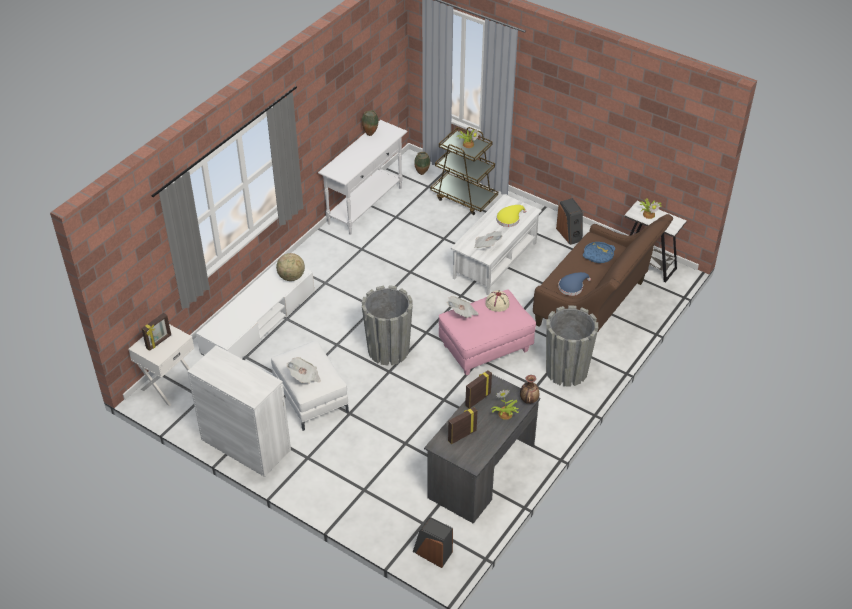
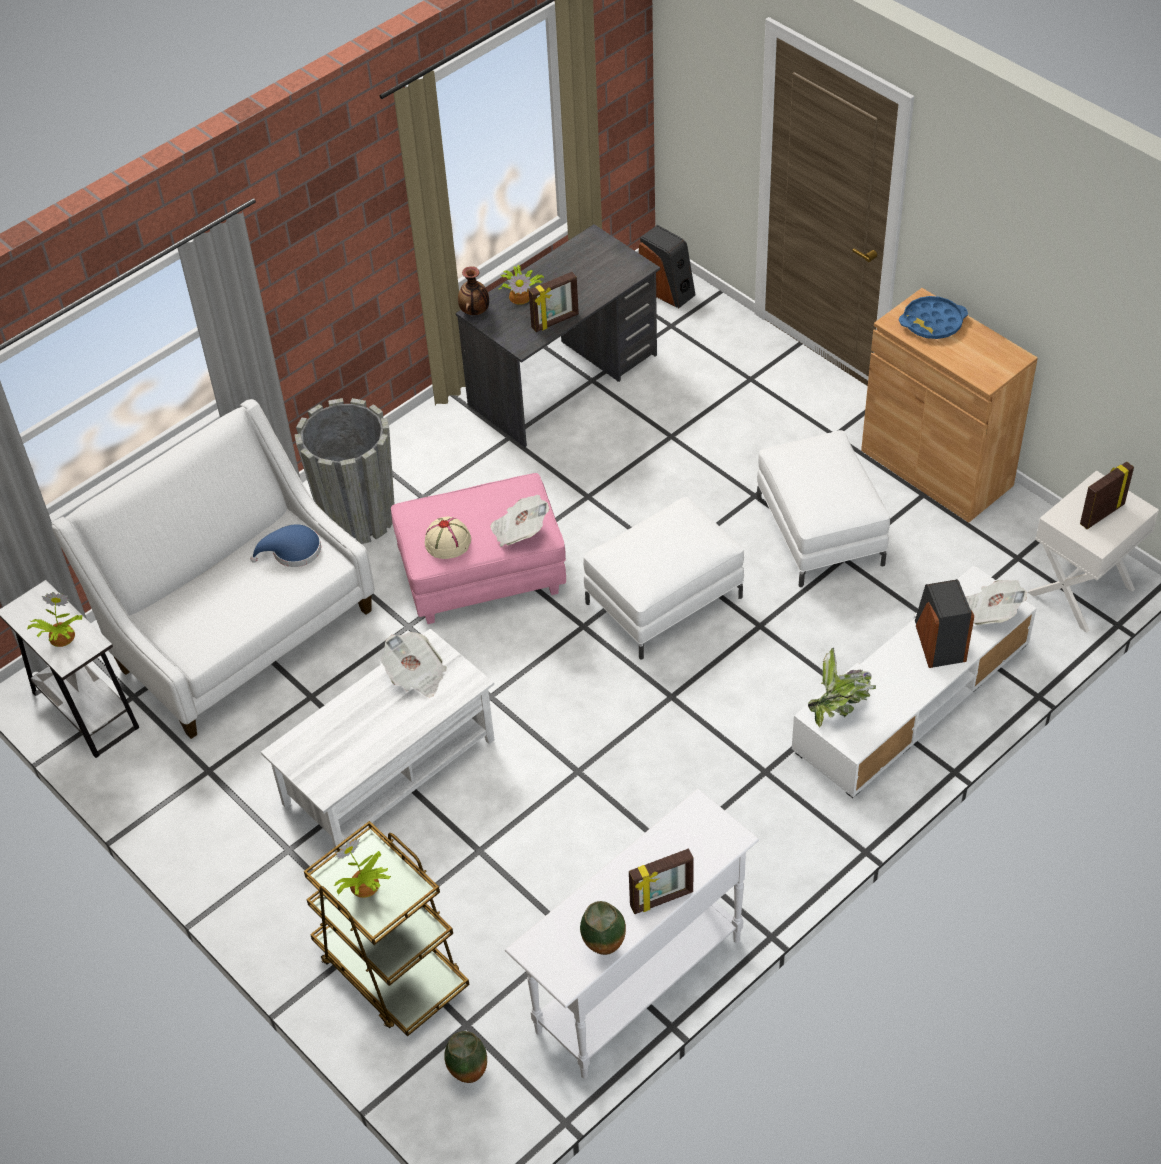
camera: 165 degrees left, 5 degrees up
(246, 444) = (936, 468): white cabinet -> brown cabinet
(291, 277) = (839, 707): globe -> potted plant
(305, 377) = (831, 458): newspaper -> newspaper (990, 612)
(388, 350) = (663, 600): grey planter -> white ottoman
(462, 435) = (597, 275): picture frame -> picture frame (662, 900)
(509, 219) = (341, 736): yellow hat -> none
(569, 234) = (199, 816): speaker -> speaker (938, 642)
(596, 306) = (238, 632): brown sofa -> white sofa
(598, 255) = (204, 614): blue tray -> blue tray (932, 322)

